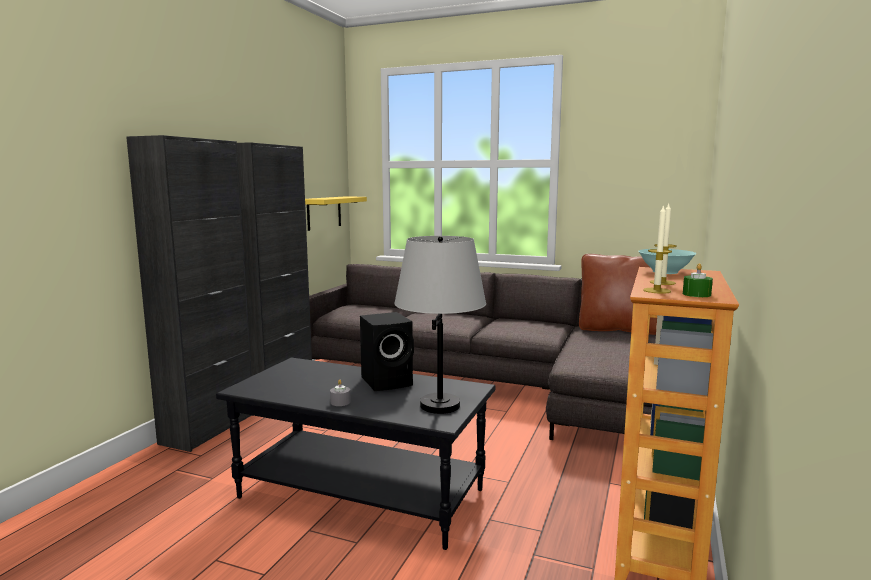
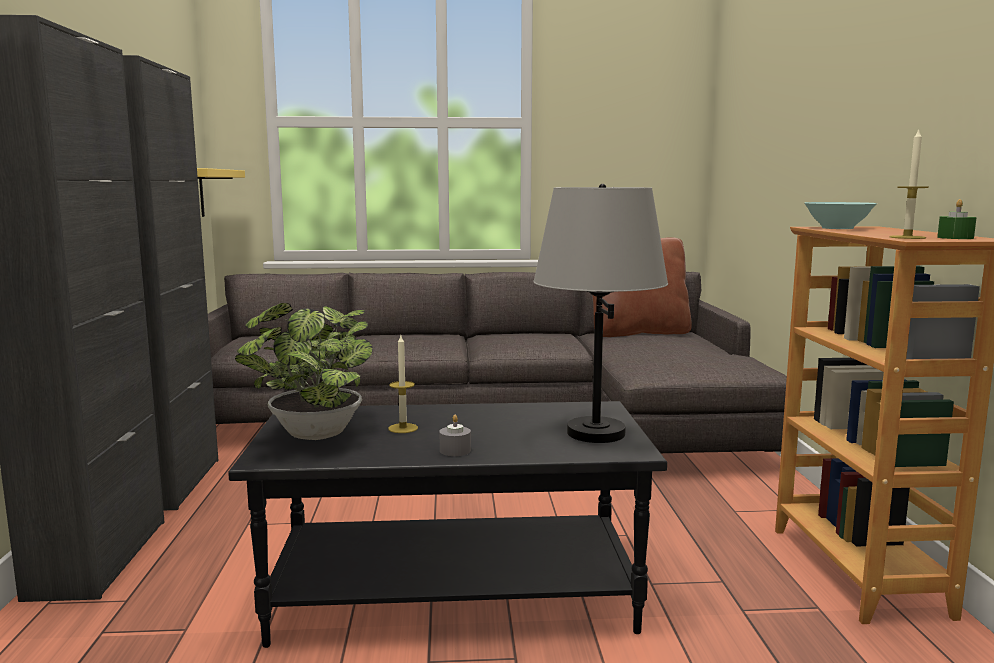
camera: 25 degrees left, 0 degrees up
(281, 379) = (313, 436): none -> potted plant
(388, 381) = (480, 416): black speaker -> none
(662, 282) = (878, 233): candle -> candle (403, 428)

